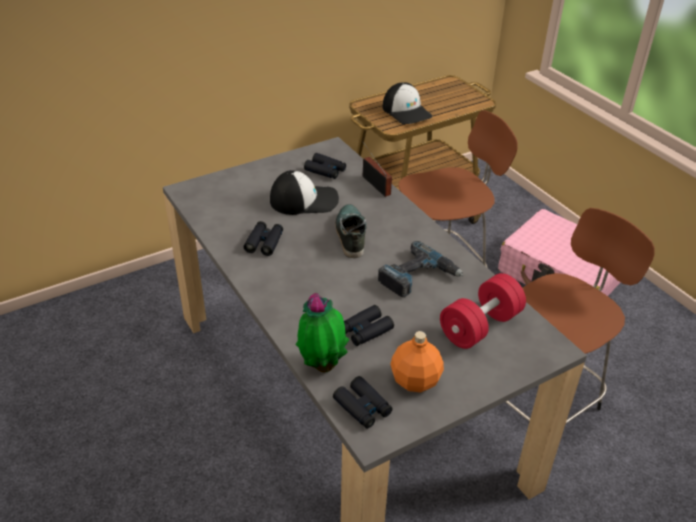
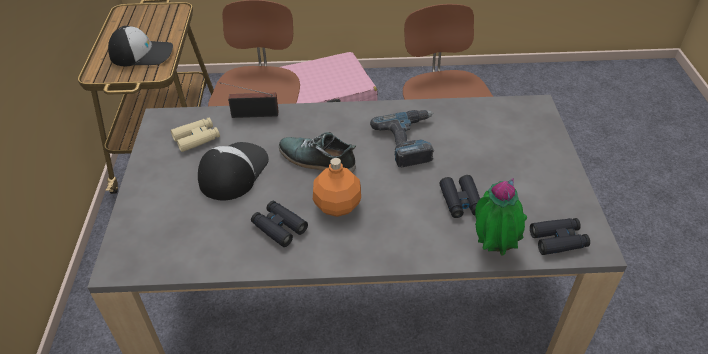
camera: 60 degrees left, 5 degrees up
(325, 170) = (196, 138): black binoculars -> beige binoculars
(414, 380) = (538, 195): orange bottle -> orange bottle (337, 206)
(480, 326) = (492, 132): red dumbbell -> none

